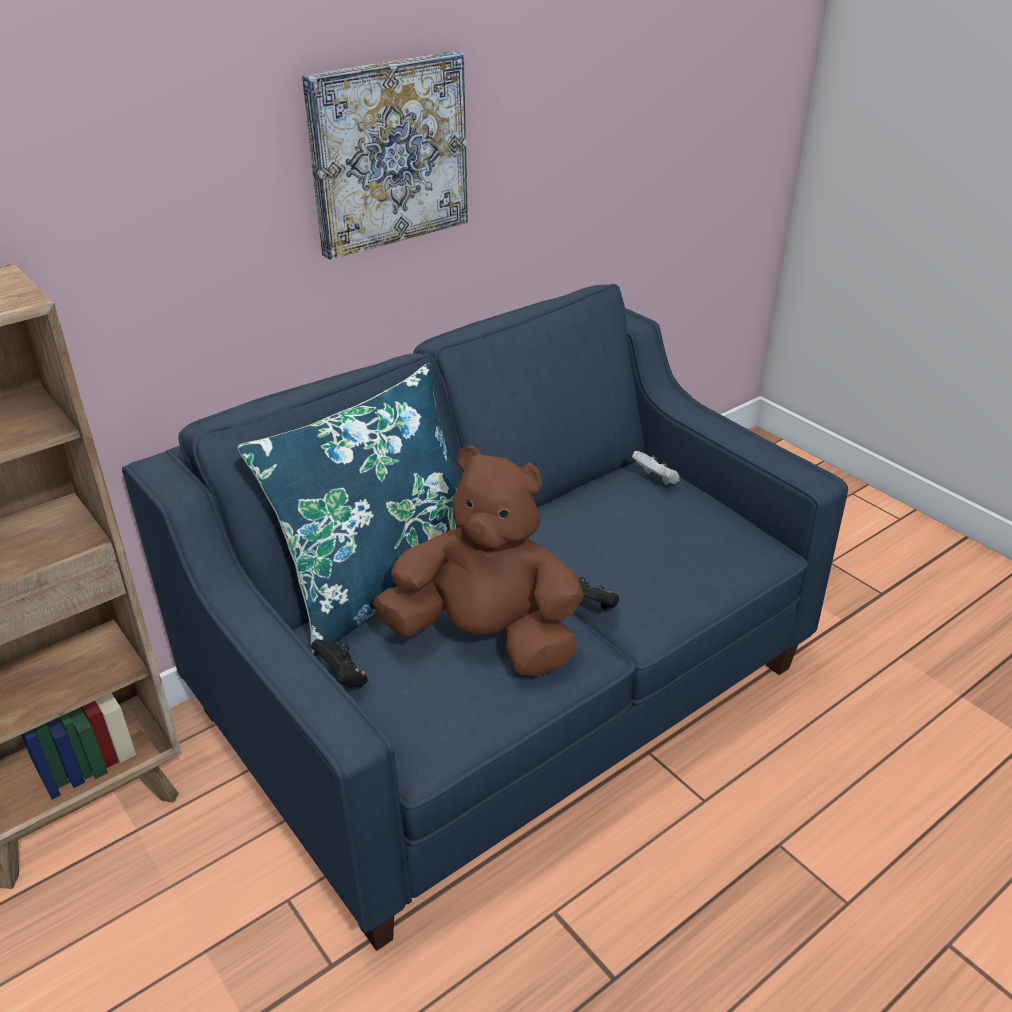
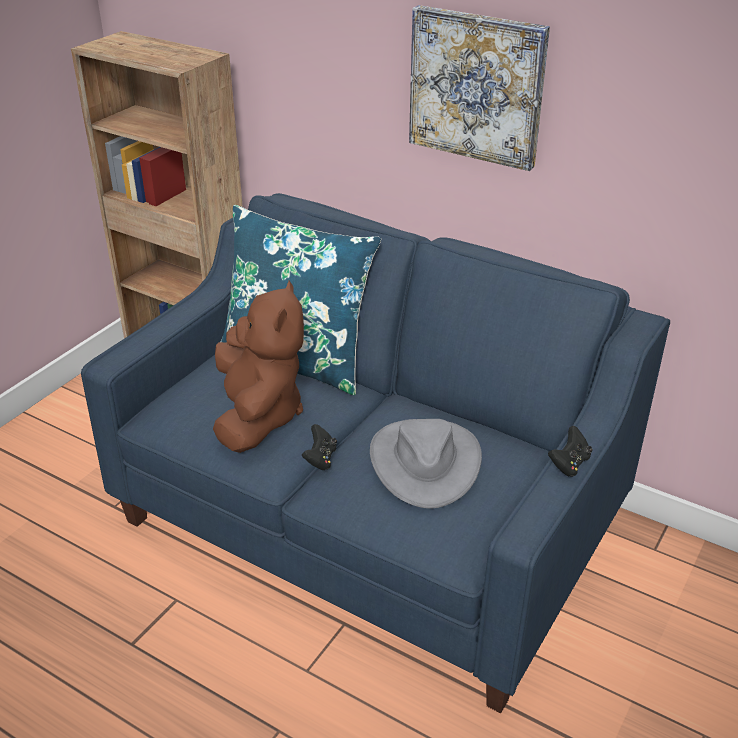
camera: 70 degrees right, 0 degrees up
(342, 677) = (199, 369): black game controller -> black game controller (569, 464)
(635, 531) = (424, 462): none -> grey hat
(656, 480) = (514, 462): white game controller -> none

